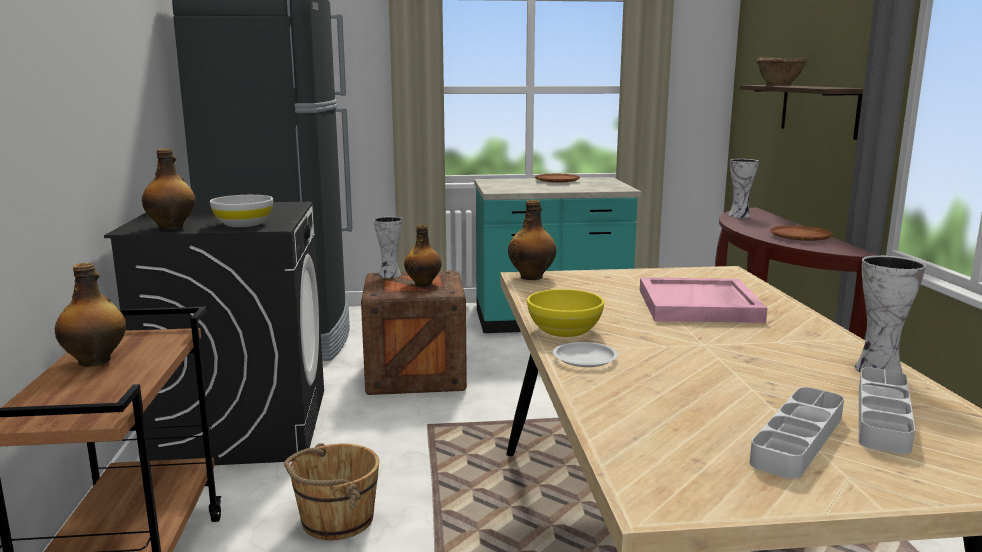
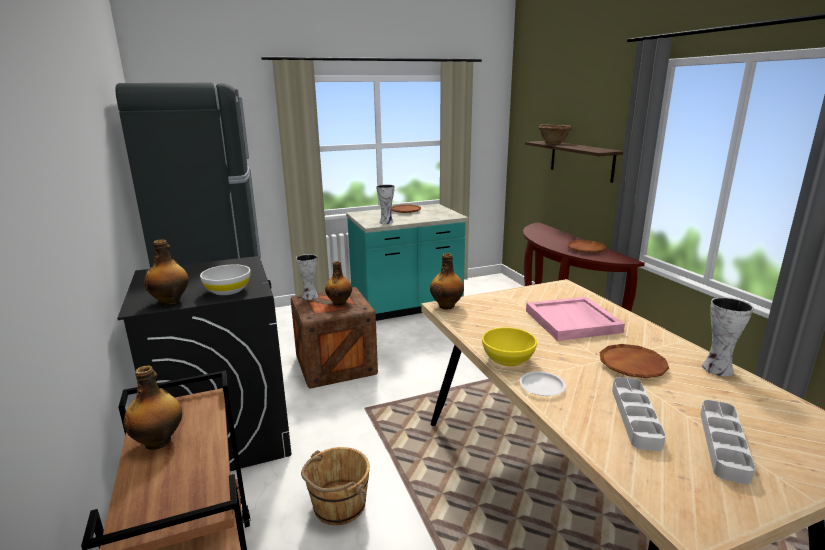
camera: 15 degrees left, 5 degrees up
(740, 215) = (535, 231): vase -> vase (387, 222)
(743, 353) = (632, 365): none -> brown plate
(882, 416) = (751, 412): grey tray -> grey tray (635, 416)

